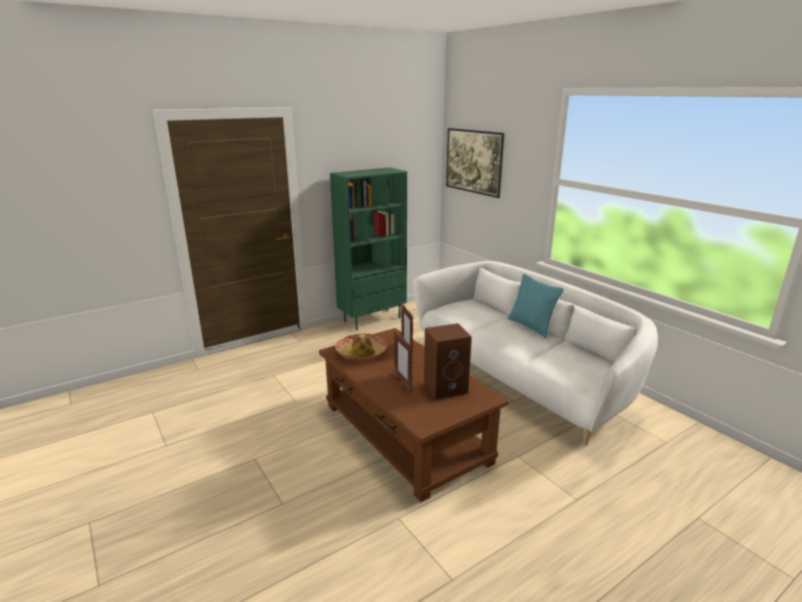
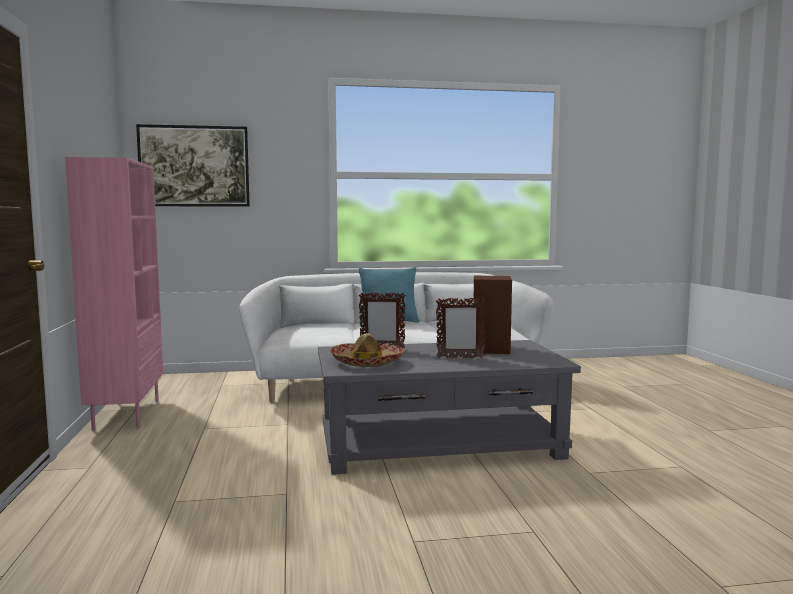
camera: 65 degrees left, 15 degrees down
(372, 319) = (126, 414): green bookcase -> pink bookcase
(405, 433) = (440, 445): brown coffee table -> grey coffee table

